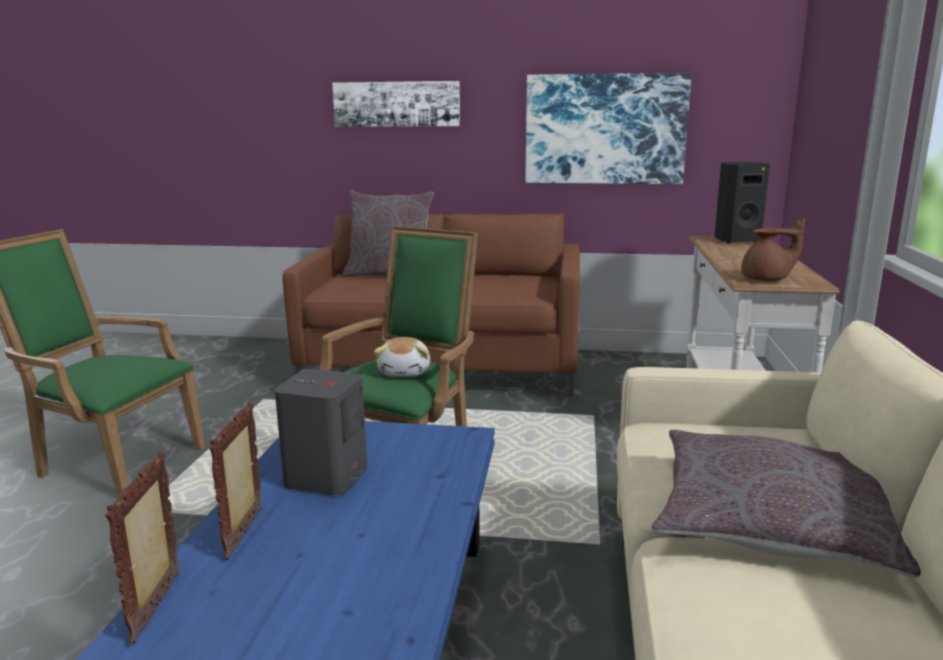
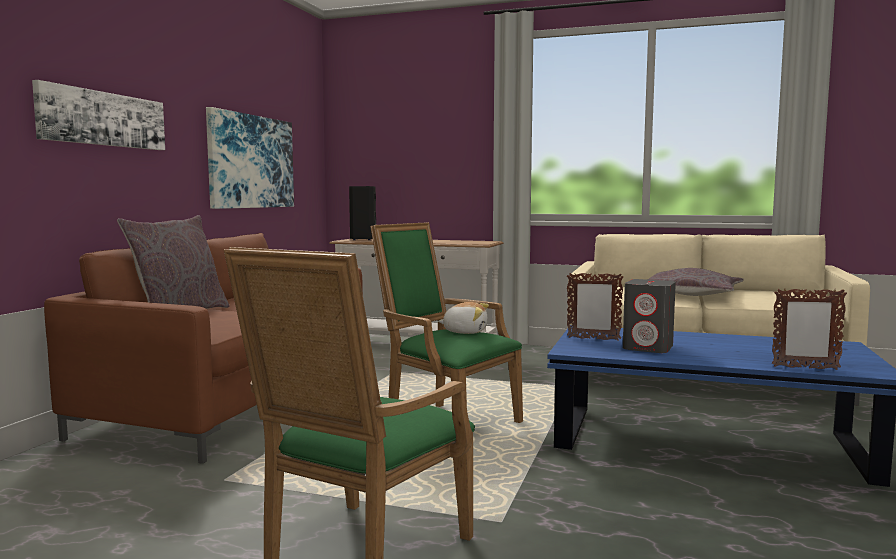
camera: 80 degrees left, 10 degrees down
(245, 533) = (723, 358): picture frame -> picture frame (593, 339)
(767, 279) = (477, 242): brown teapot -> none

